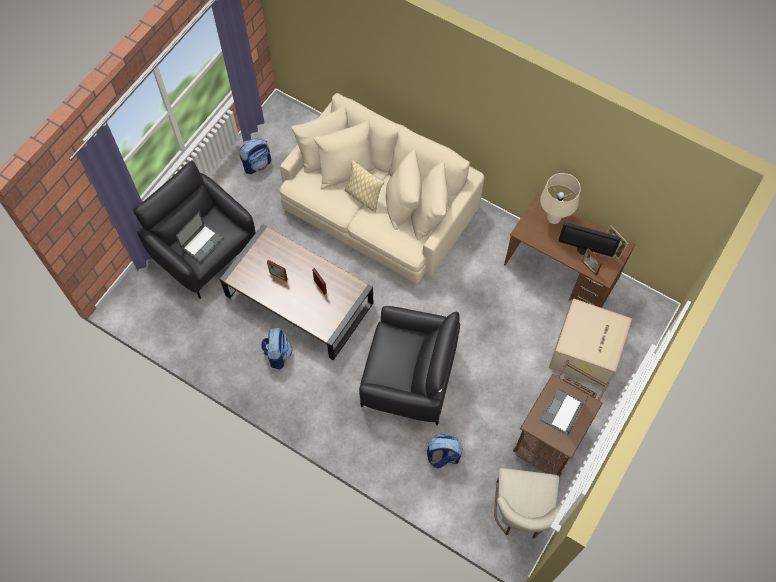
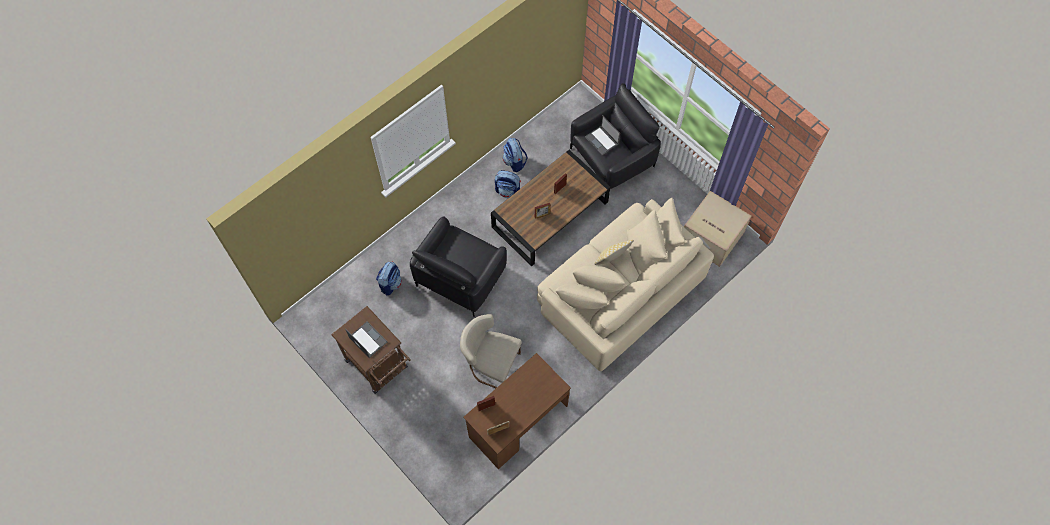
camera: 105 degrees right, 0 degrees up
(257, 164) = (684, 209): backpack -> backpack (514, 162)
(521, 513) = (329, 325): beige chair -> beige chair (490, 364)
(553, 219) = (541, 393): beige table lamp -> none
(585, 249) = (504, 409): monitor -> none
(586, 353) = (438, 417): cardboard box -> cardboard box (710, 237)

